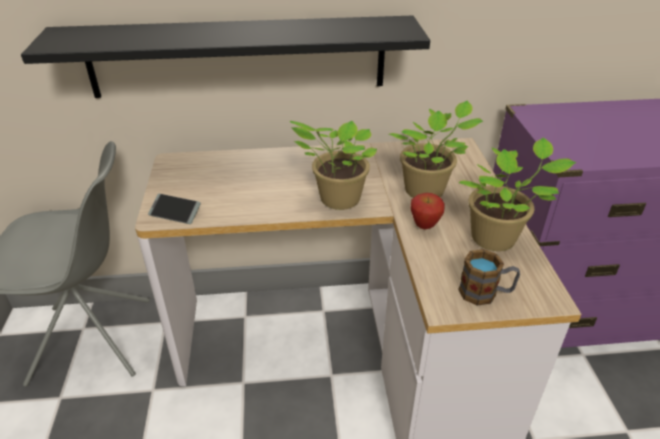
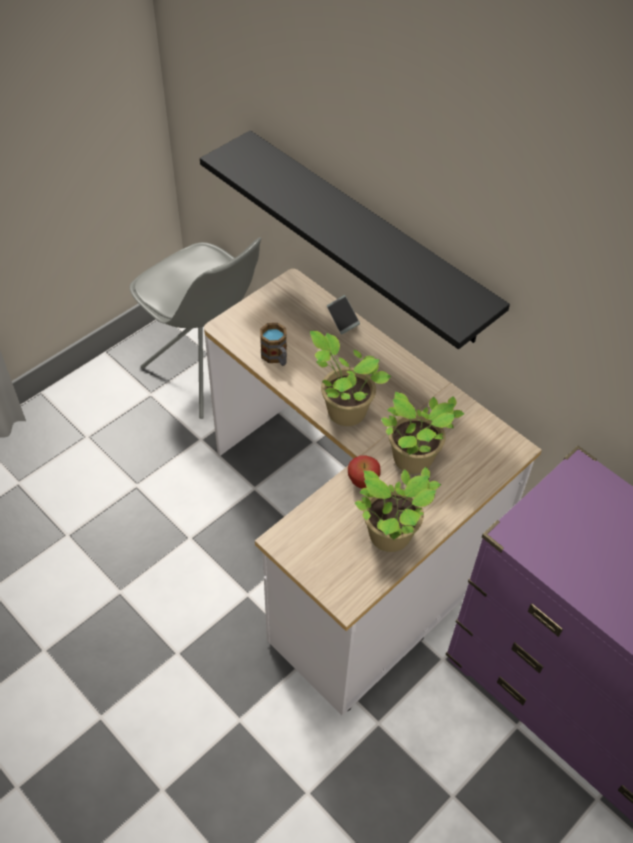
camera: 50 degrees right, 15 degrees up
(175, 213) = (238, 332): phone -> phone (342, 318)
(485, 293) = (316, 558): mug -> mug (276, 357)

